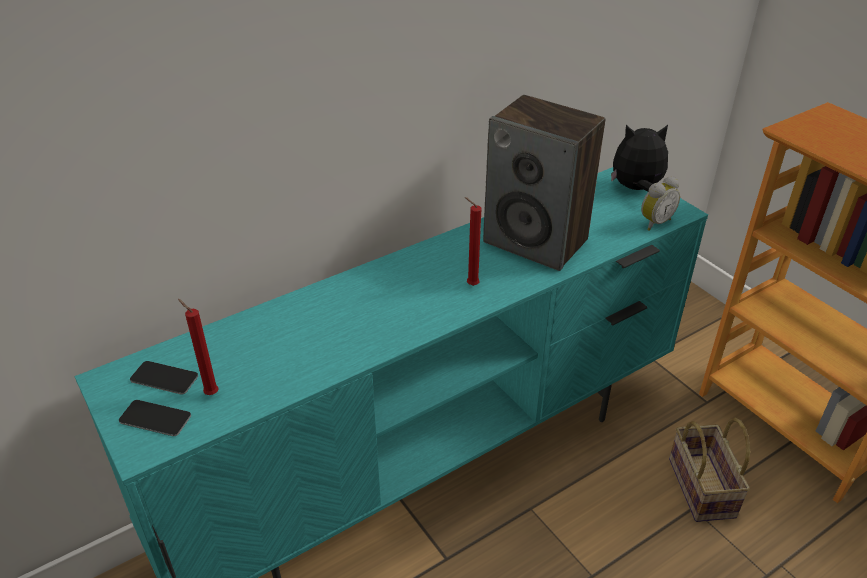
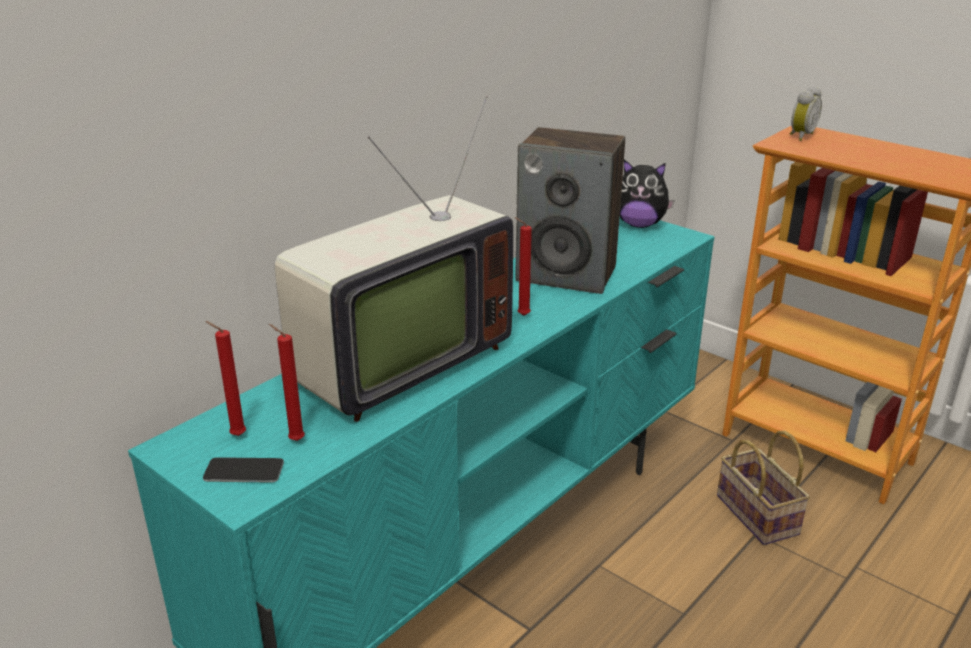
camera: 15 degrees left, 10 degrees down
(164, 378) = (235, 435): phone -> red candle
(330, 323) = (395, 364): none -> television
(636, 189) = (639, 224): plush toy -> plush toy turned 150 degrees counterclockwise
(654, 222) = (669, 247): alarm clock -> alarm clock (800, 136)

